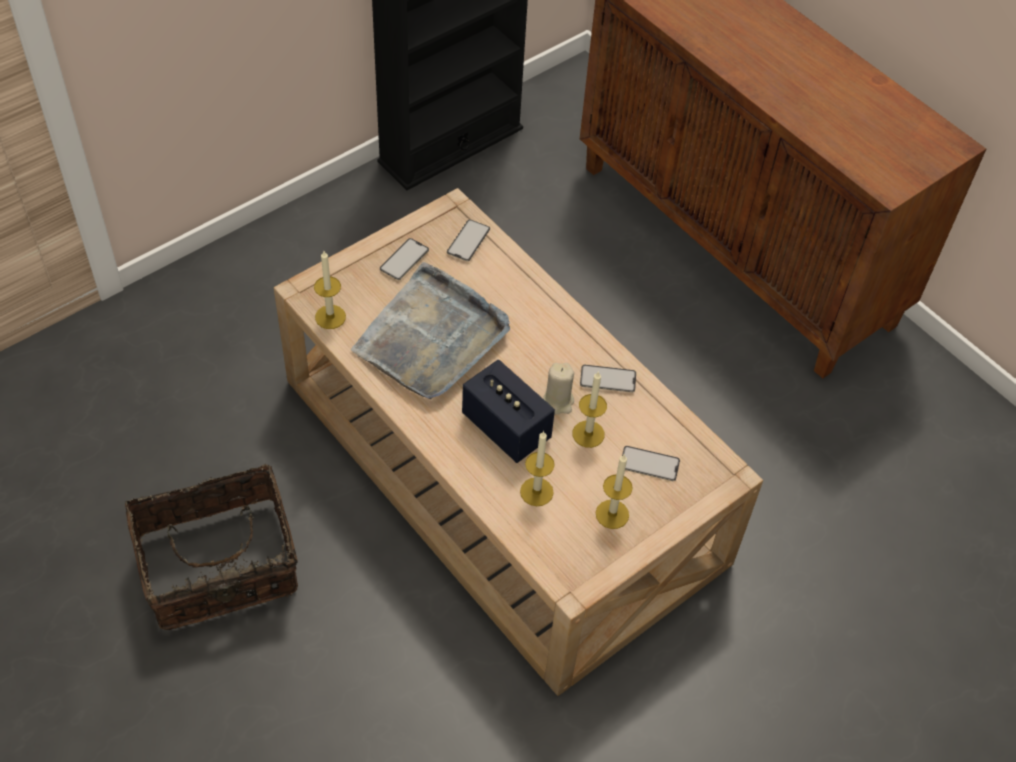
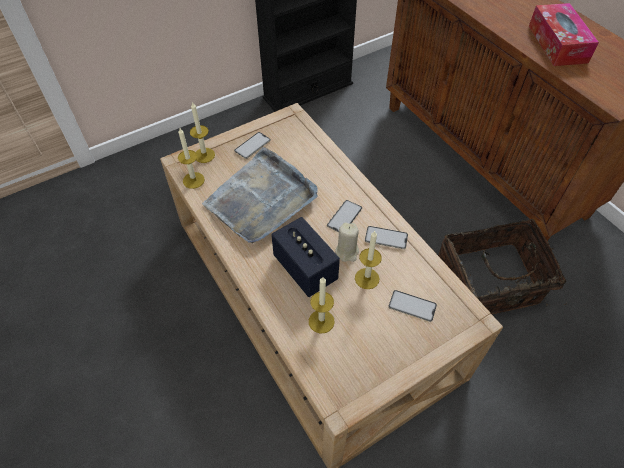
camera: 10 degrees right, 0 degrees up
(221, 571) = (109, 351): basket -> basket (488, 286)
(468, 240) = (298, 136): phone -> phone (344, 217)
(612, 514) = (379, 345): candle -> candle (204, 155)
(816, 100) = (557, 44): none -> tissue box

